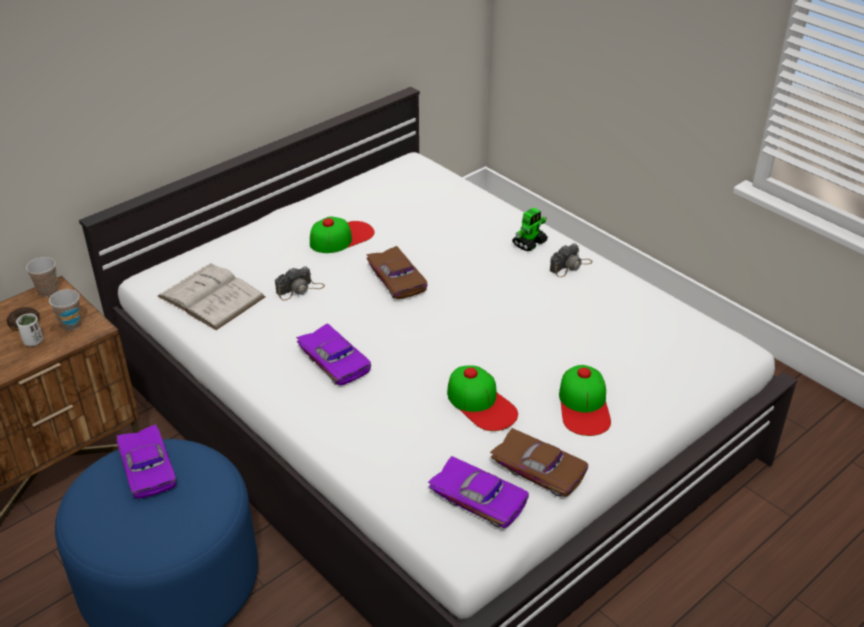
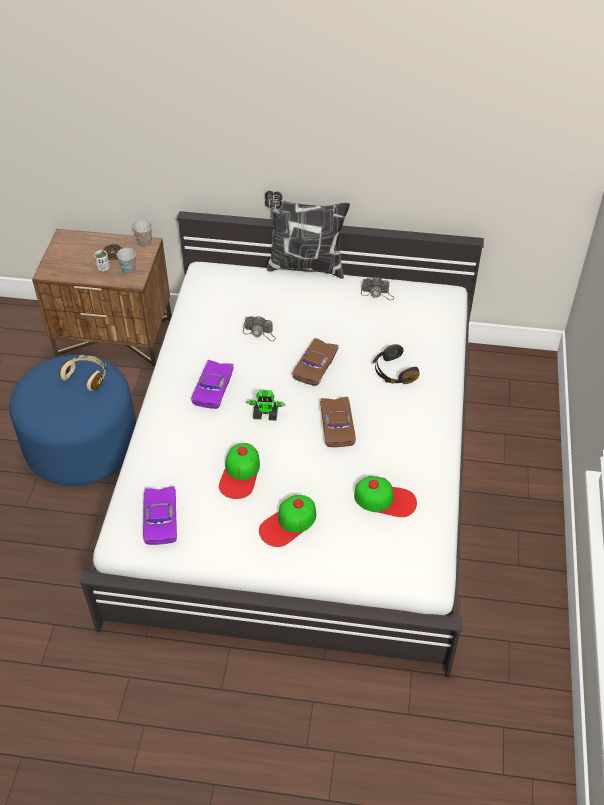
camera: 50 degrees right, 10 degrees up
(150, 467) = (86, 376): purple toy car -> beige headphones
(211, 297) = (214, 303): white book -> none
(251, 215) = (304, 266): none -> pillow
(341, 237) = (329, 316): cap -> cap (385, 499)
(467, 240) = (393, 372): none -> black headphones
(530, 243) = (426, 404): toy robot -> toy robot (266, 414)
(540, 468) = (212, 533): brown toy car -> brown toy car (339, 426)
(570, 266) = (424, 438): camera -> camera (377, 293)

